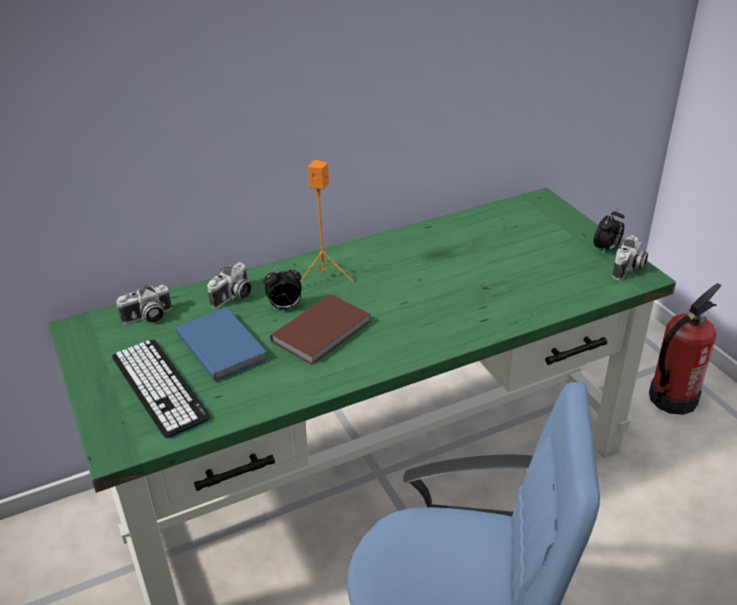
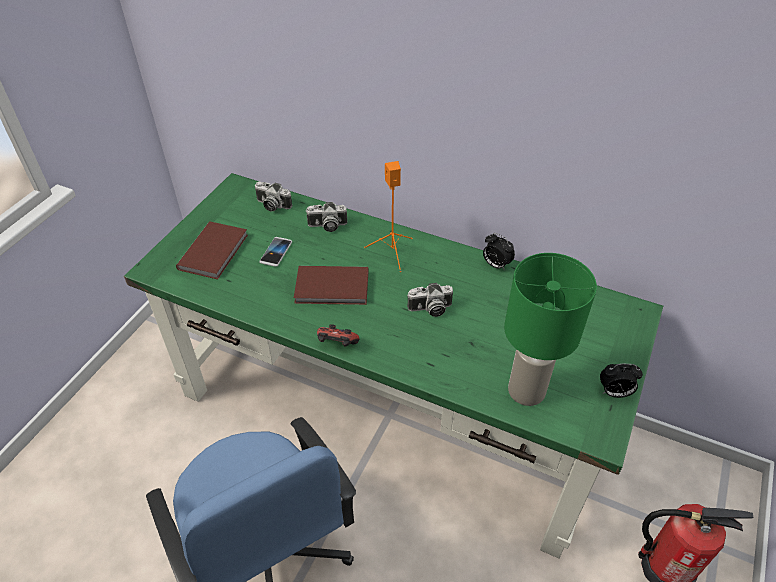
camera: 50 degrees right, 10 degrees up
(159, 387) = (215, 251): keyboard -> brown book
(223, 345) = (276, 252): blue book -> phone
(285, 307) = (340, 255): alarm clock -> alarm clock (495, 265)
(400, 362) = (337, 345): none -> game controller
(564, 287) = (525, 391): none -> green table lamp
(628, 269) = (602, 422): camera -> camera (430, 309)

